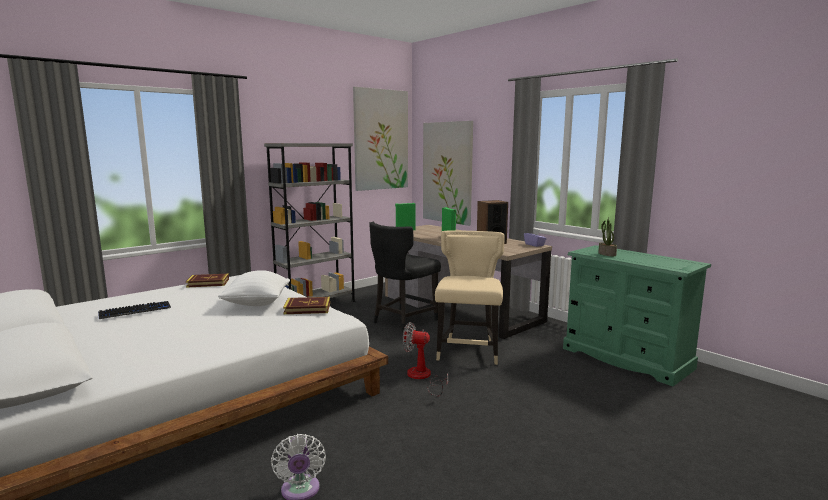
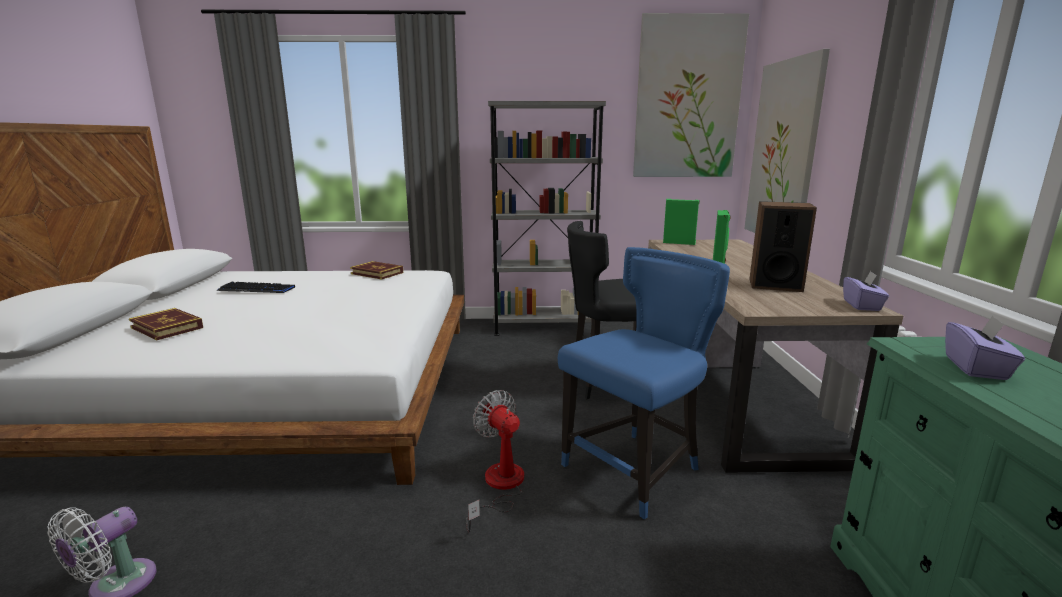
camera: 40 degrees right, 5 degrees up
(257, 303) = (355, 308): white pillow -> none
(307, 308) = (370, 329): book -> book (167, 328)
(469, 350) = (635, 469): beige chair -> blue chair
(606, 254) = (976, 368): potted plant -> purple tissue box

